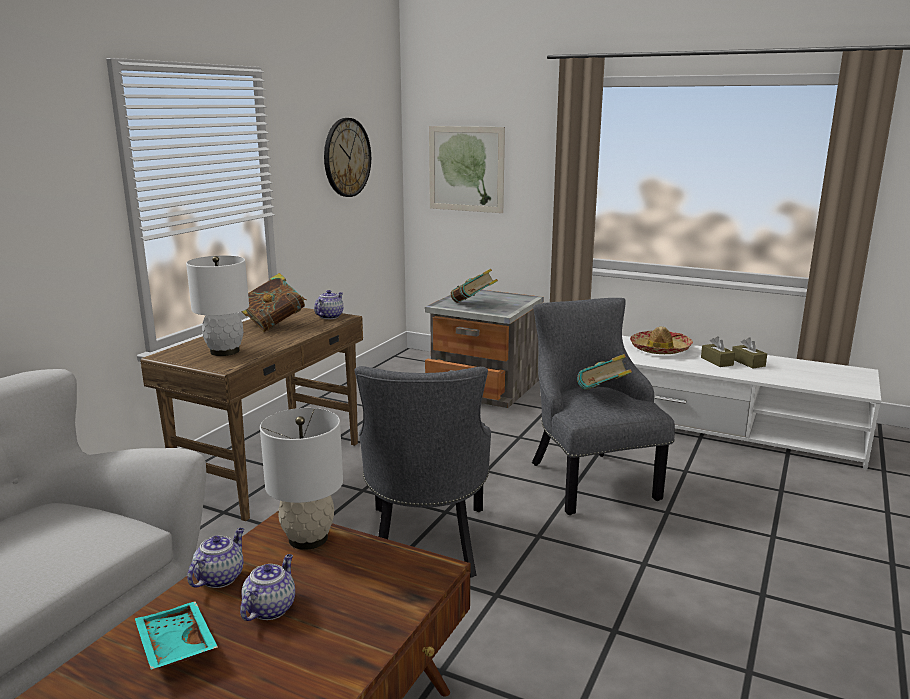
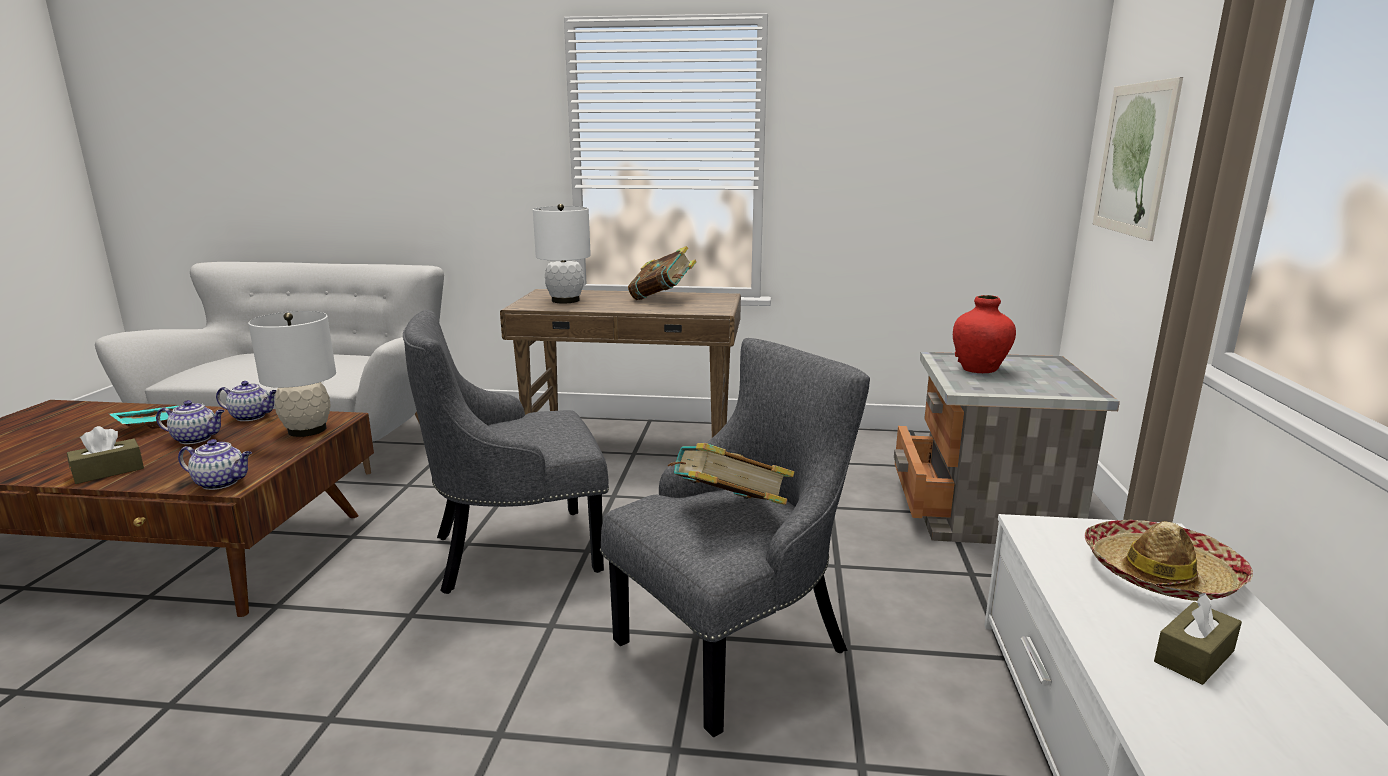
camera: 70 degrees right, 0 degrees up
(329, 316) = (713, 308): teapot -> teapot (222, 482)
(346, 157) = (930, 132): wall clock -> none
(473, 304) = (979, 369): book -> red vase
(748, 362) = (1267, 712): brown tissue box -> brown tissue box (108, 471)

